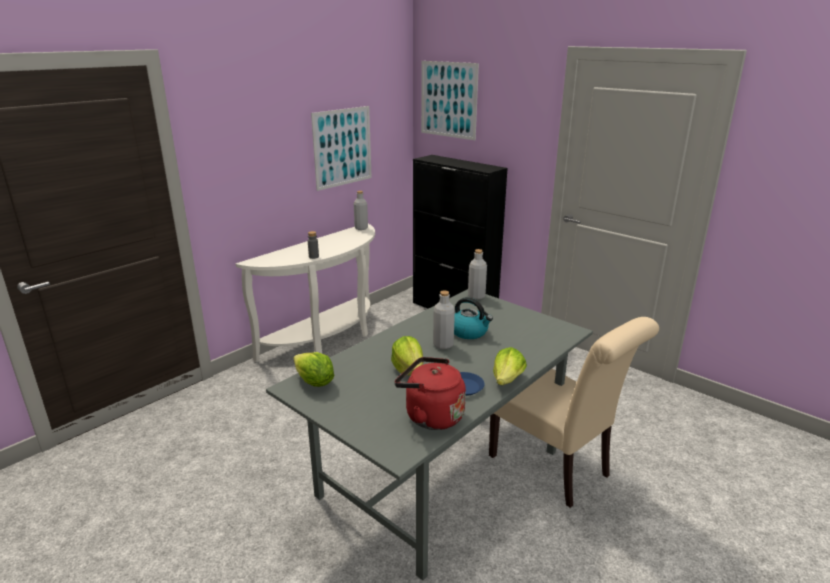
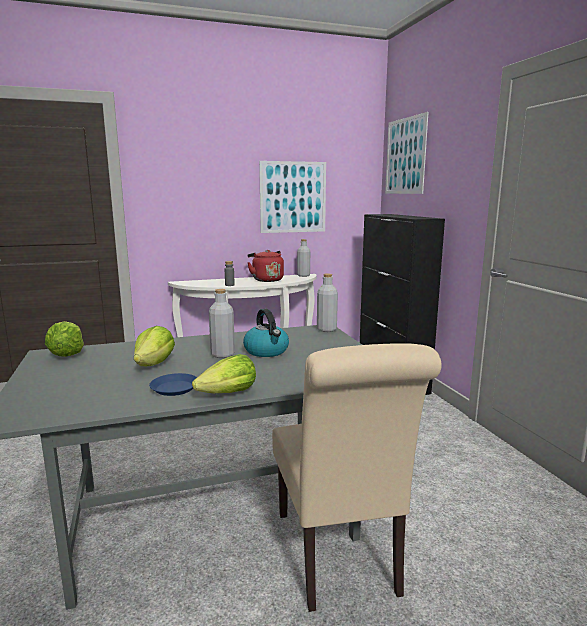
camera: 30 degrees right, 10 degrees down
(430, 416) = (97, 400): red kettle -> red kettle (266, 280)

